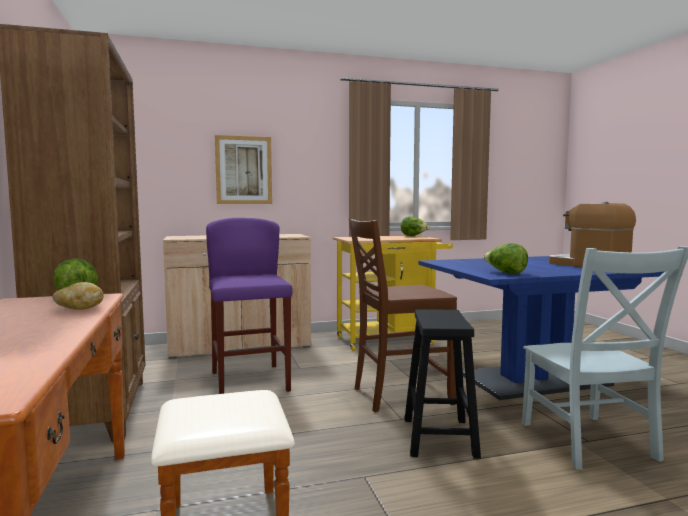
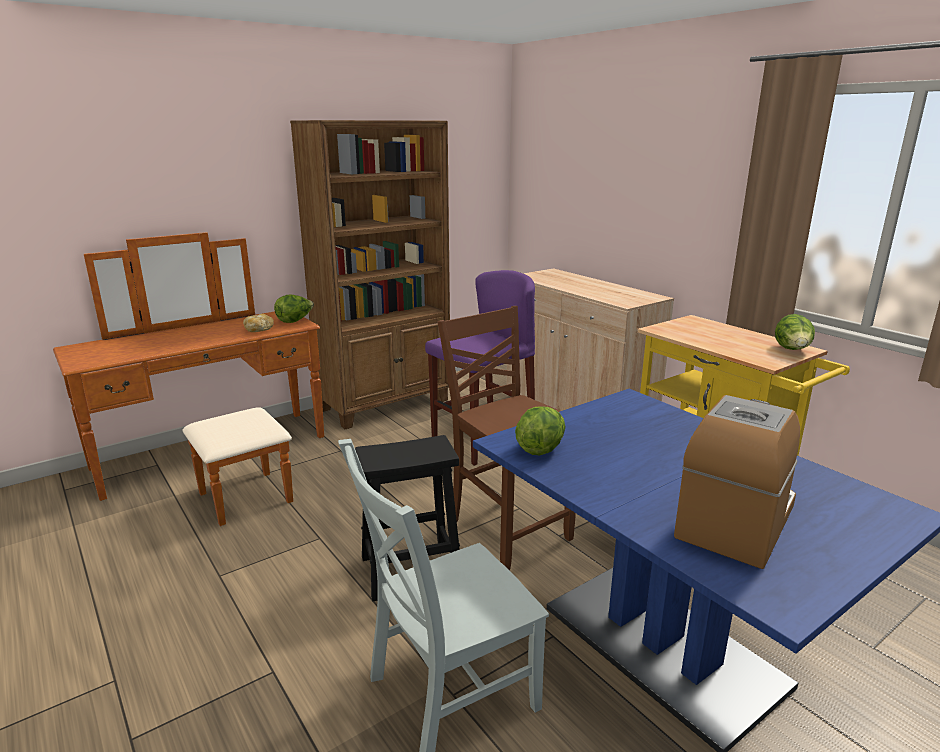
camera: 70 degrees right, 15 degrees up
(244, 170) = (627, 201): picture -> none

